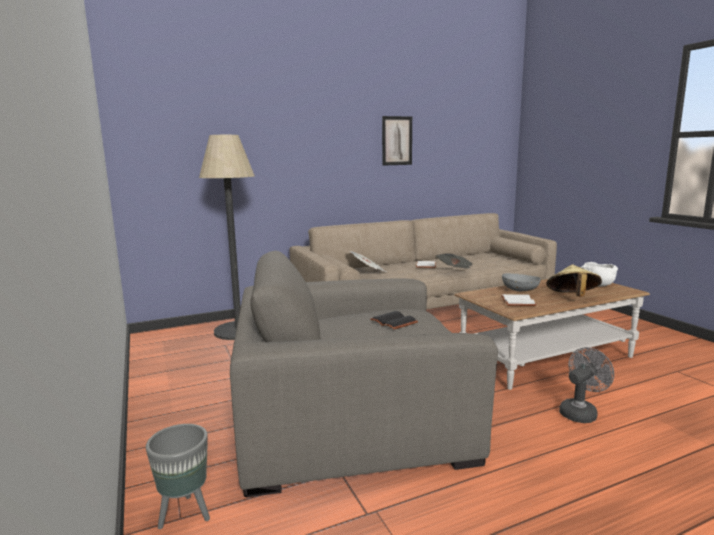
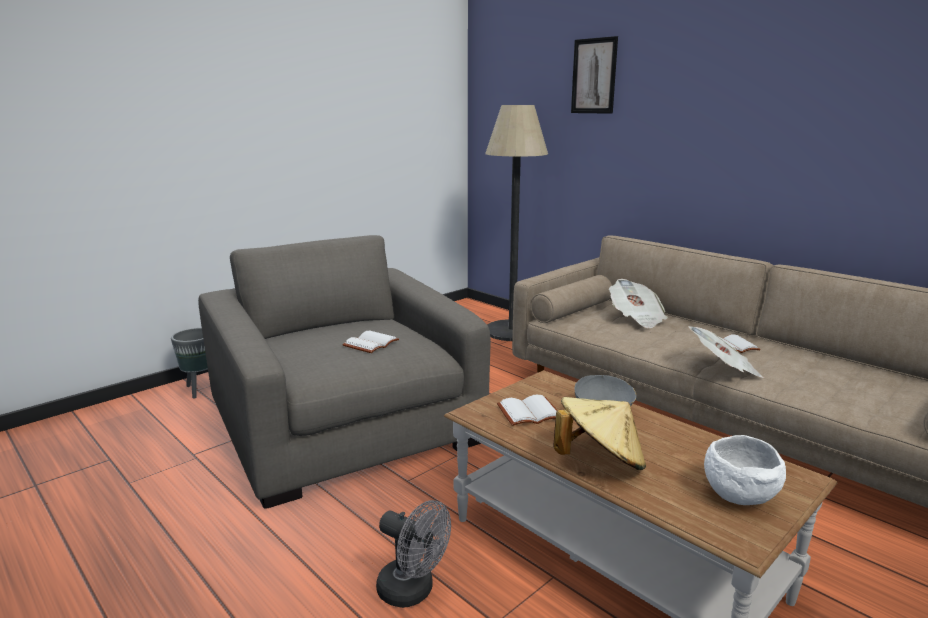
camera: 70 degrees right, 5 degrees up
(392, 322) = (370, 343): black book -> white book
(397, 141) = (812, 113): picture -> picture (594, 76)

